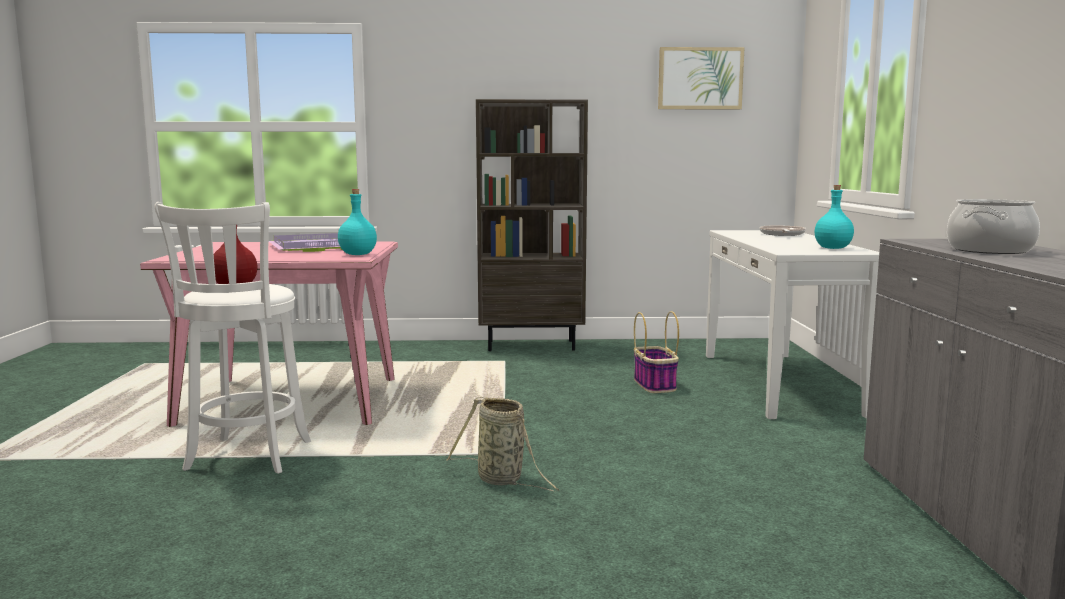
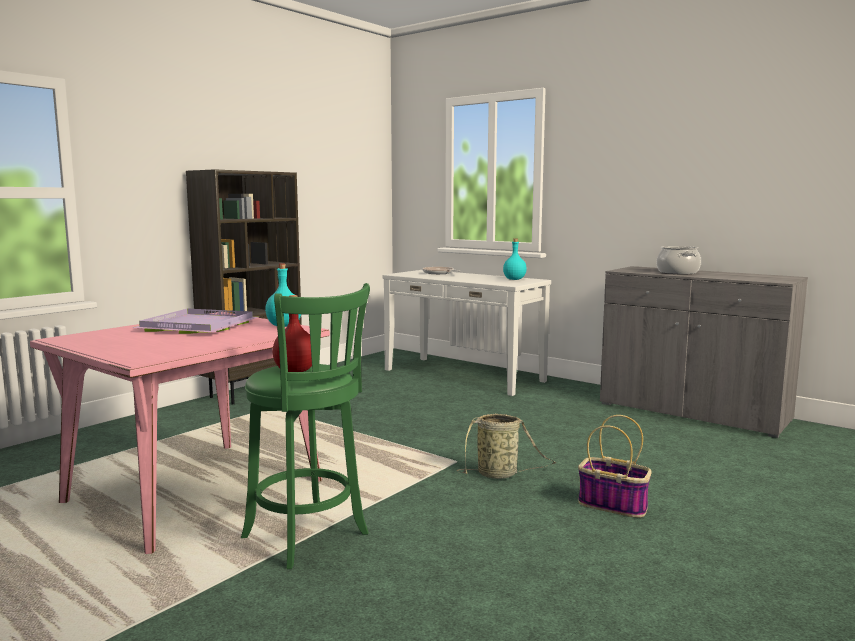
camera: 50 degrees left, 0 degrees up
(246, 458) = (309, 538): white stool -> green stool
(655, 385) = (410, 395): basket -> basket (614, 505)
(700, 78) = (339, 156): picture -> none

